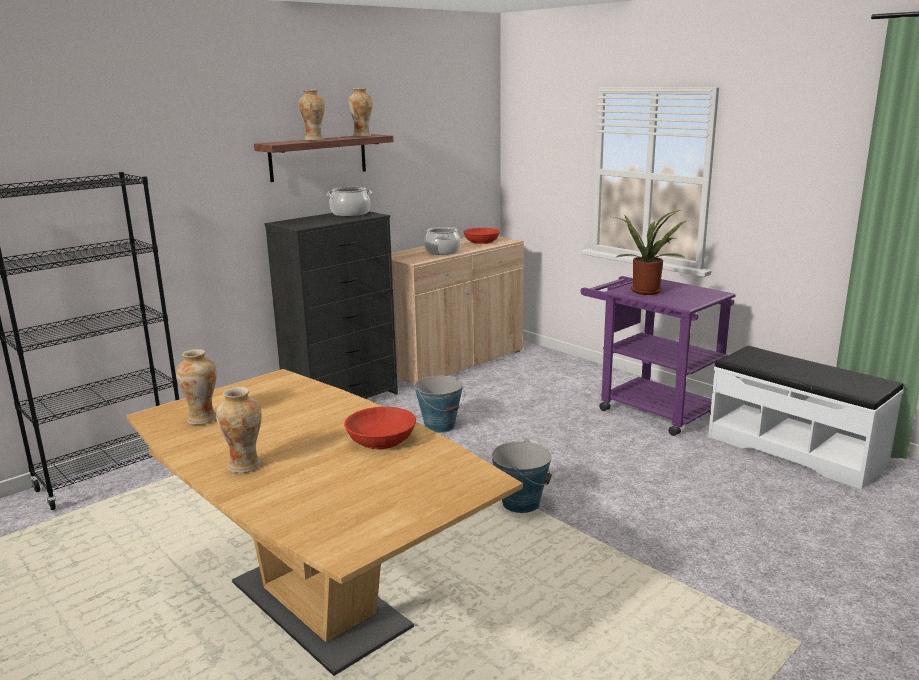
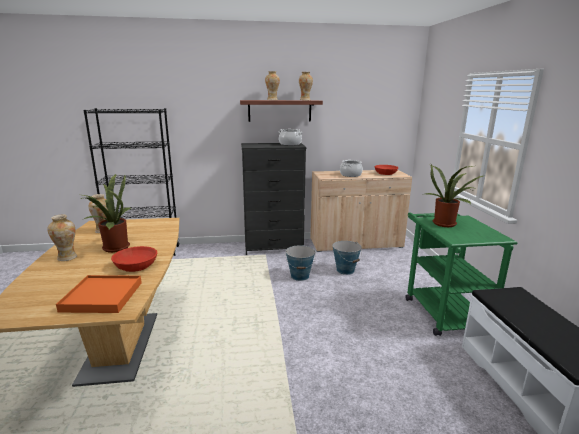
camera: 35 degrees right, 0 degrees up
(287, 432) = (113, 248): none -> potted plant
(428, 481) = (102, 296): none -> orange tray
(521, 504) = (279, 338): bucket -> bucket (345, 270)
(649, 408) = (442, 310): purple cart -> green cart

